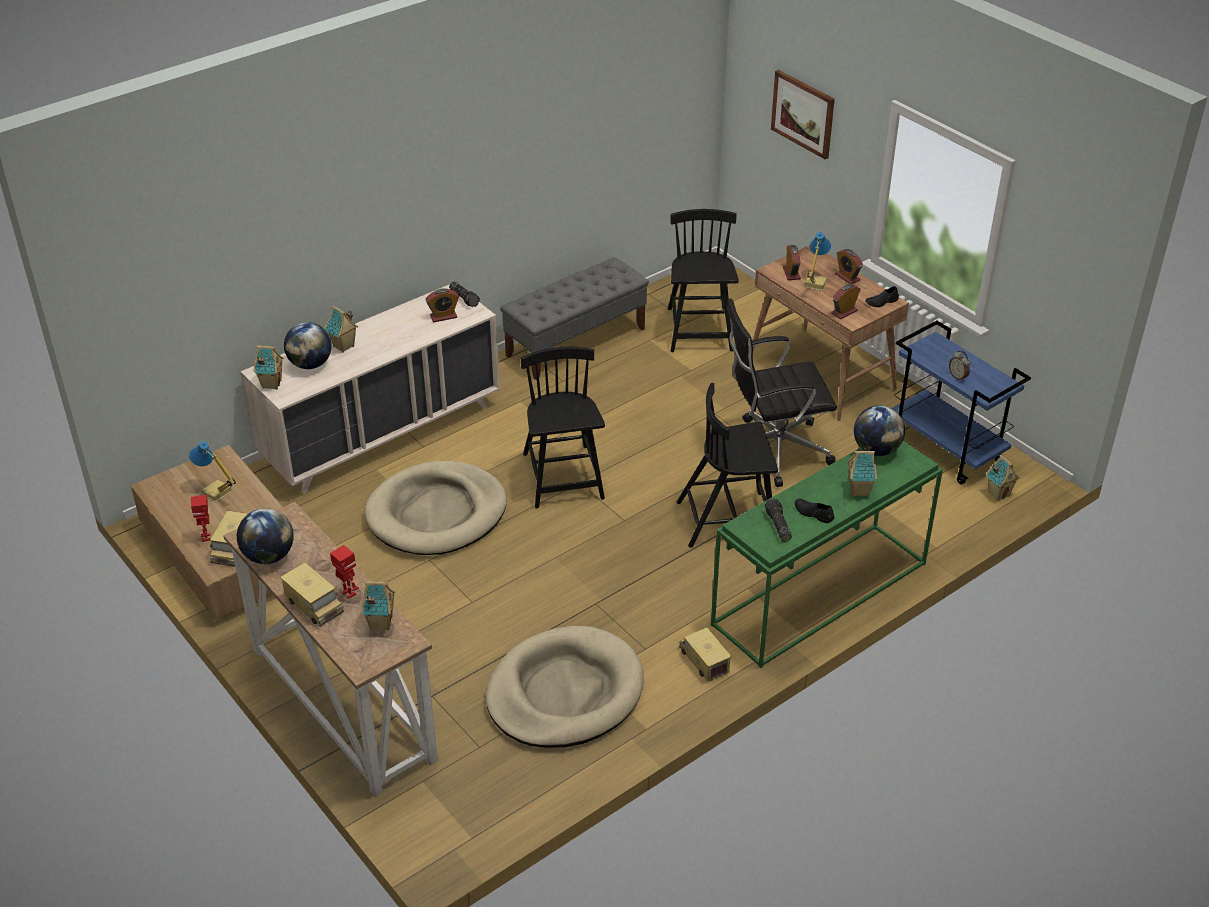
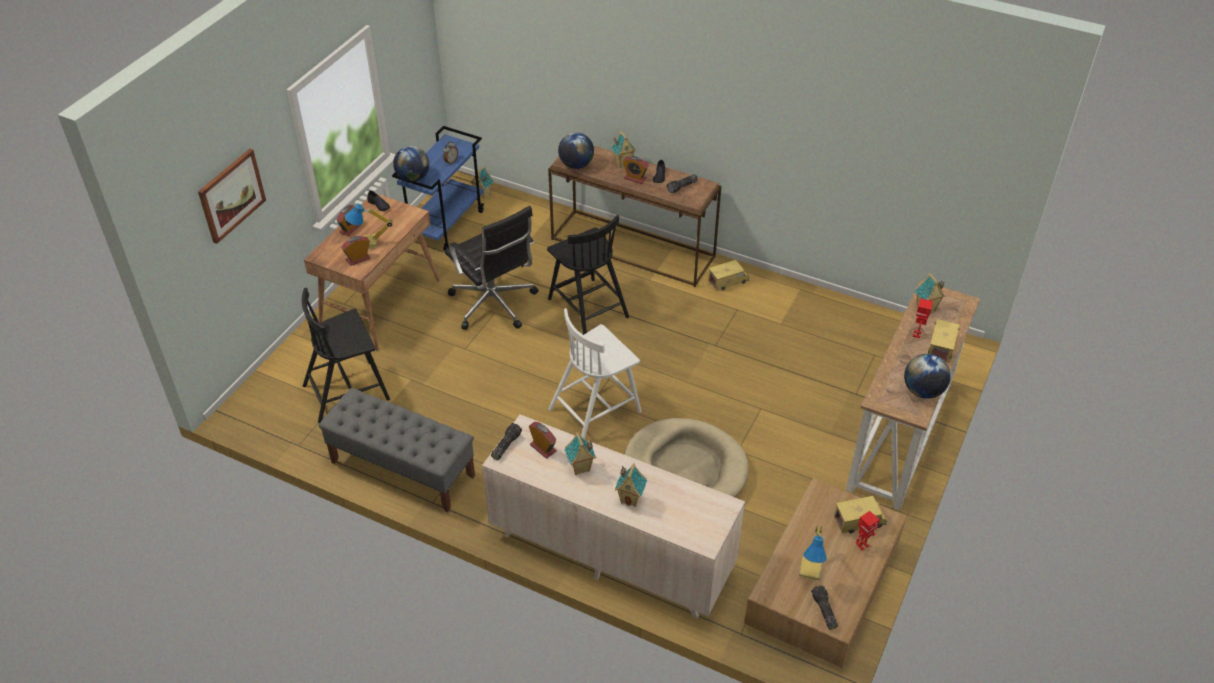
camera: 115 degrees left, 5 degrees up
(172, 483) = (823, 611): none -> flashlight
(271, 384) = (717, 525): toy house -> toy house (580, 468)
(310, 364) = (671, 510): globe -> globe (413, 178)
(563, 478) = (596, 409): black chair -> white chair
(564, 693) = (802, 333): beige dog bed -> none
(704, 661) = (728, 281): toy truck -> toy truck turned 150 degrees counterclockwise
(820, 595) = (634, 247): green console table -> brown console table
(844, 312) = (404, 220): alarm clock -> alarm clock (635, 178)

